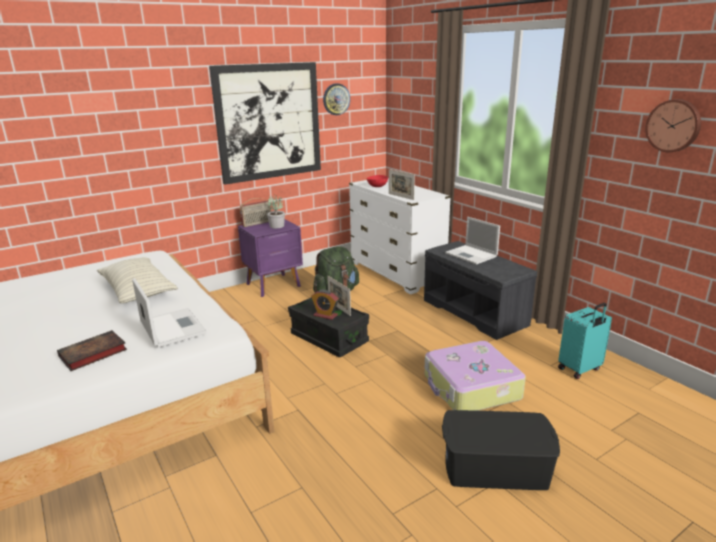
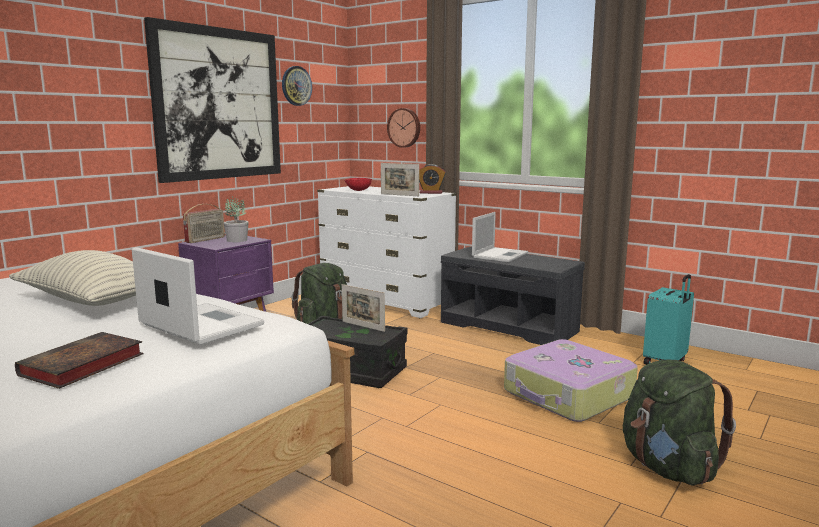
camera: 20 degrees left, 10 degrees down
(325, 315) = (350, 335): alarm clock -> alarm clock (431, 193)
(472, 255) = (500, 255): laptop -> laptop turned 90 degrees counterclockwise
(495, 468) = (668, 468): black storage box -> green backpack
(673, 125) = (729, 76): wall clock -> wall clock (404, 127)

